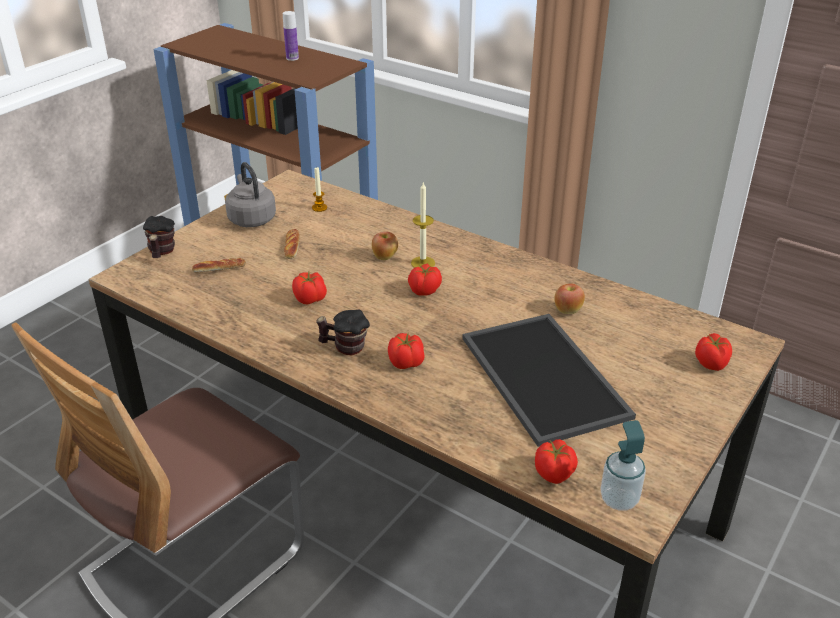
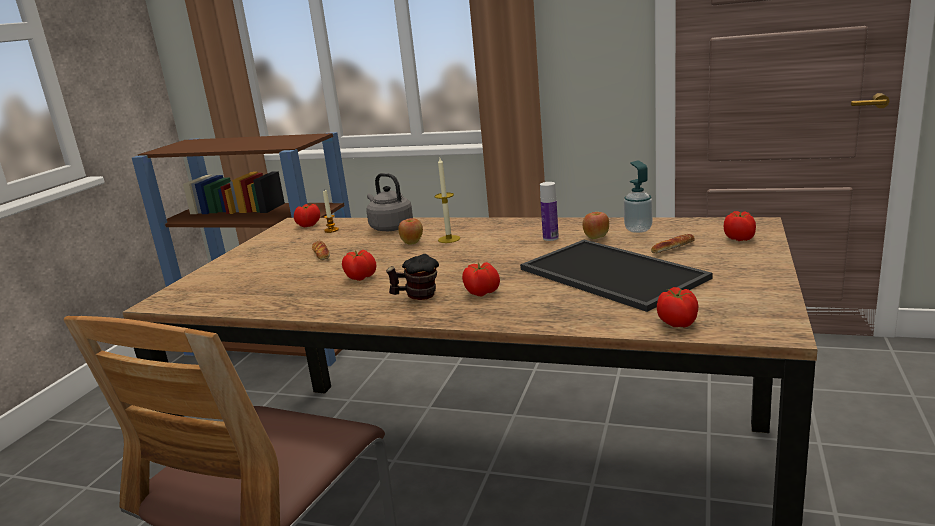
camera: 15 degrees left, 15 degrees down
(161, 253) = (192, 282): mug -> none
(219, 269) = (258, 279): bread -> bread (673, 248)
(251, 218) = (271, 247): grey kettle -> grey kettle (390, 227)
(292, 58) = (265, 141): bottle -> bottle (550, 238)
(424, 291) = (463, 252): tomato -> tomato (308, 225)
(619, 499) = (749, 324): soap dispenser -> soap dispenser (638, 229)

